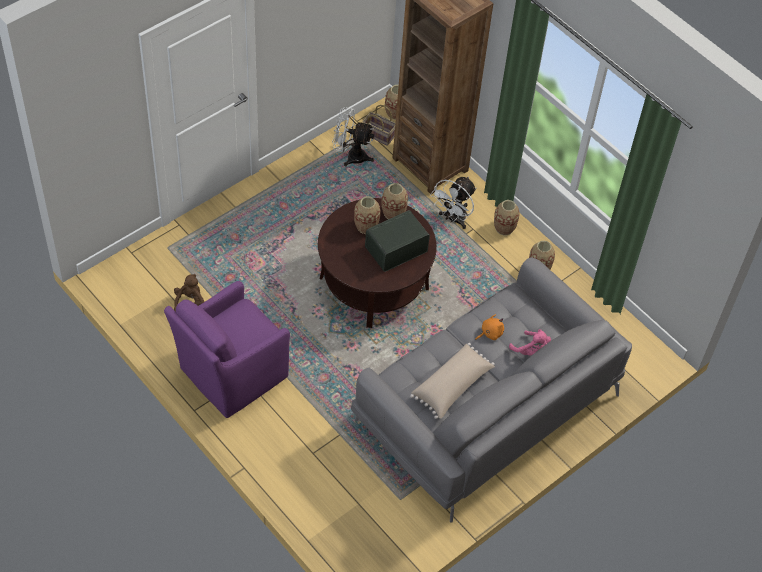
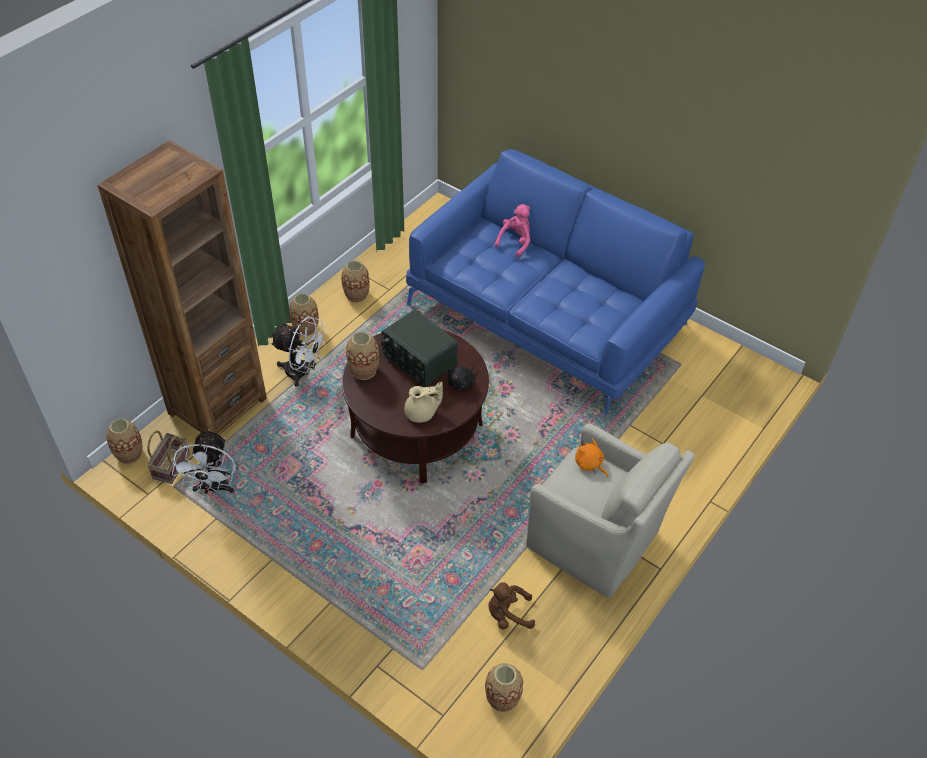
camera: 100 degrees left, 5 degrees down
(230, 374) = (596, 543): purple armchair -> beige armchair
(340, 241) = (422, 413): none -> beige teapot
(364, 272) = (462, 383): none -> black plush toy
(366, 226) = (391, 392): vase -> vase (502, 698)
(452, 386) = (583, 292): beige pillow -> none
(485, 408) = (548, 315): grey sofa -> blue sofa
(490, 333) = (504, 273): orange plush toy -> orange plush toy (589, 464)

